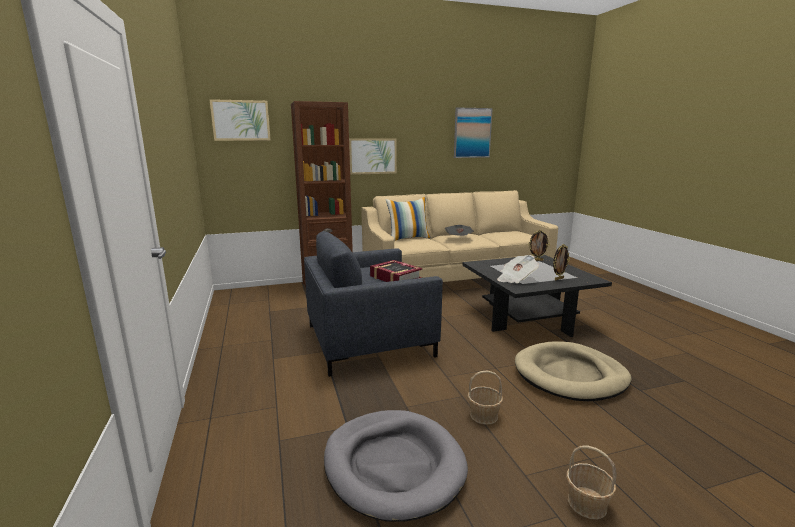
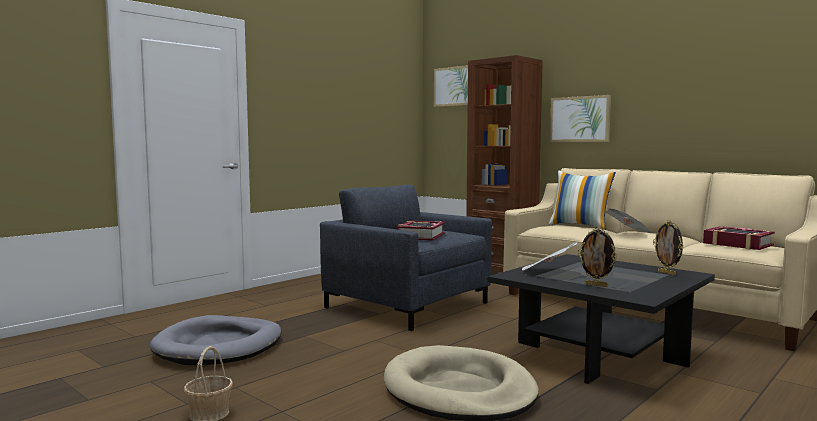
camera: 60 degrees right, 10 degrees down
(472, 133) = (738, 79): picture -> none
(484, 415) = (318, 362): basket -> none
(514, 234) = (737, 244): none -> book

